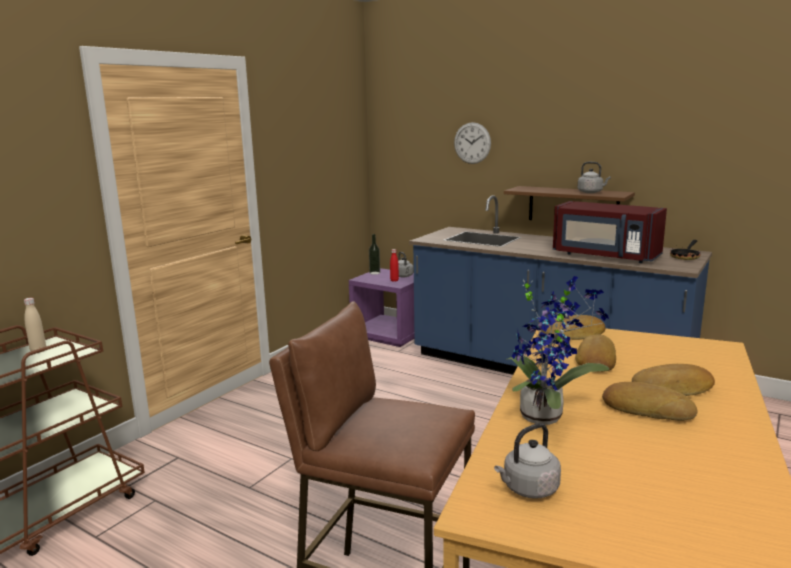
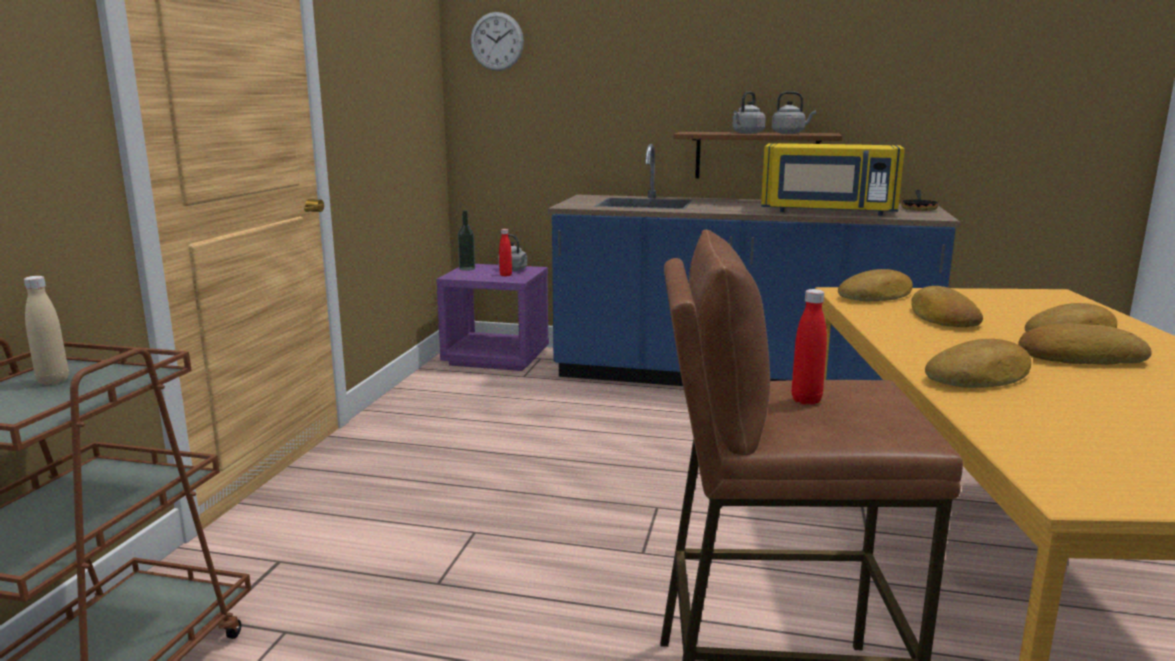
camera: 20 degrees left, 0 degrees up
(388, 419) = (806, 400): none -> red bottle
(472, 143) = (610, 73): wall clock -> wall clock (497, 41)
(528, 489) = (1092, 455): grey kettle -> grey kettle (747, 133)
(545, 415) = (980, 376): potted plant -> bread
(604, 256) = (828, 211): red microwave -> yellow microwave

